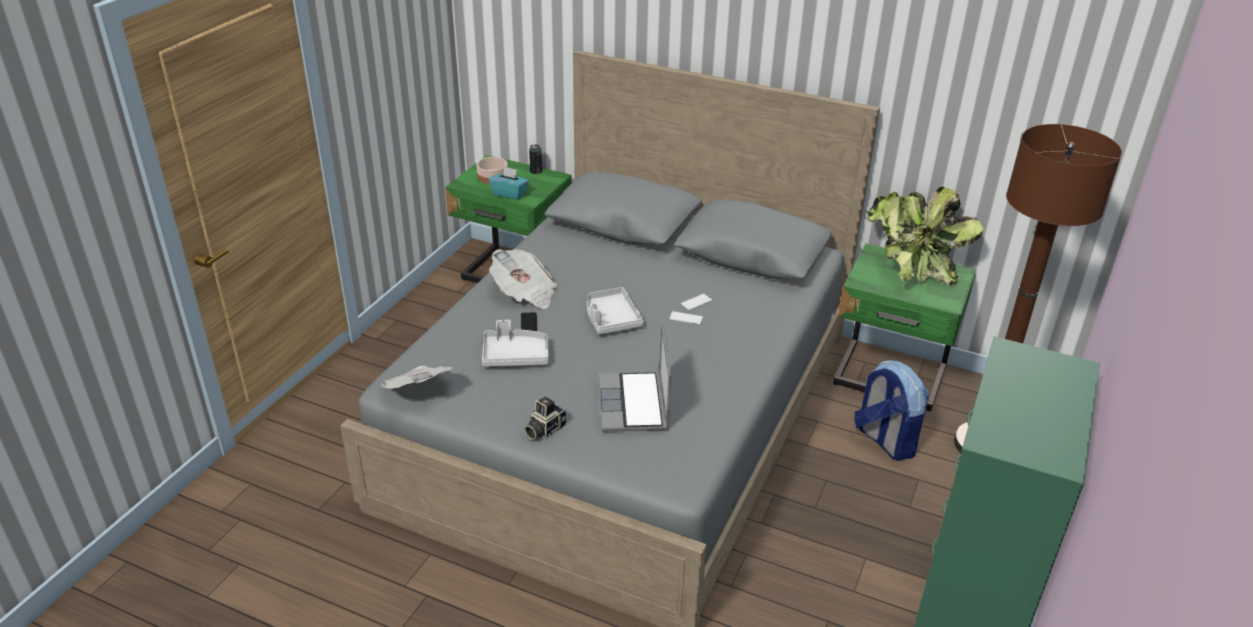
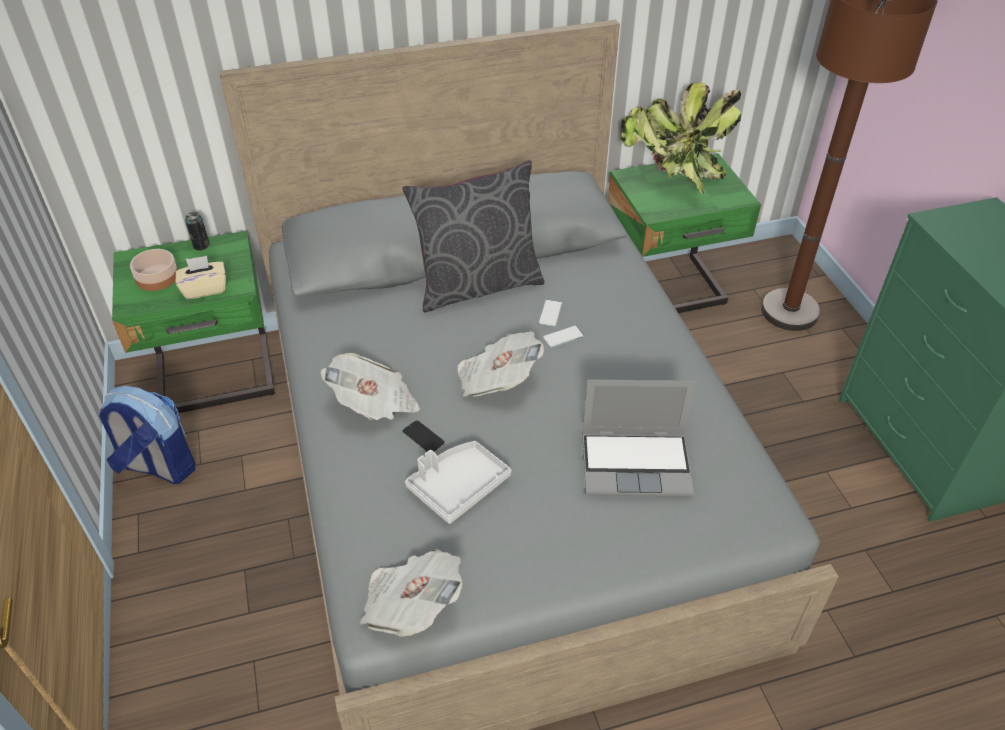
camera: 40 degrees left, 10 degrees up
(509, 193) = (205, 289): turquoise tissue box -> beige tissue box
(544, 429) = (594, 554): camera -> none
(611, 318) = (497, 380): grey tray -> newspaper
(634, 405) = (637, 464): laptop -> laptop turned 45 degrees counterclockwise
(671, 265) = (477, 285): none -> grey pillow
(884, 440) = (724, 352): backpack -> backpack (157, 466)

